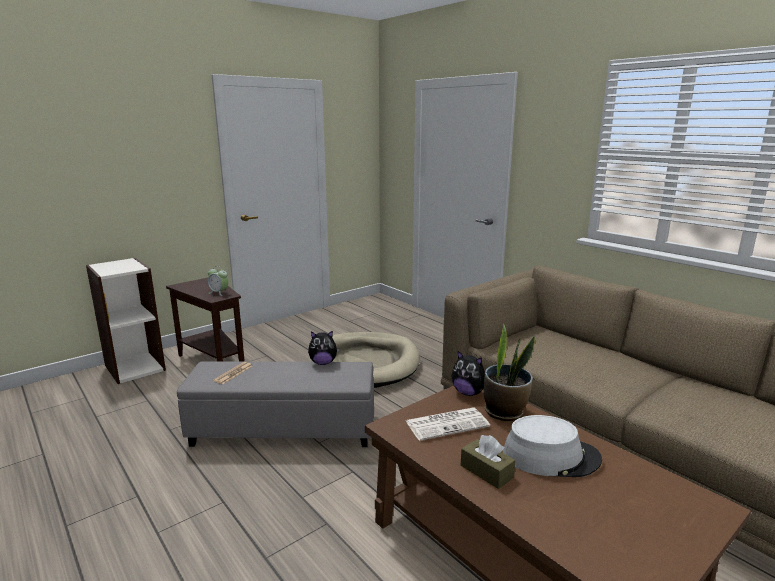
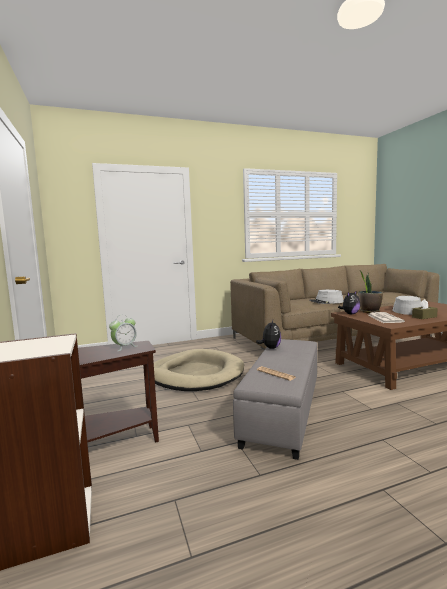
camera: 70 degrees left, 10 degrees down
(578, 370) = (326, 302): none -> grey hat

